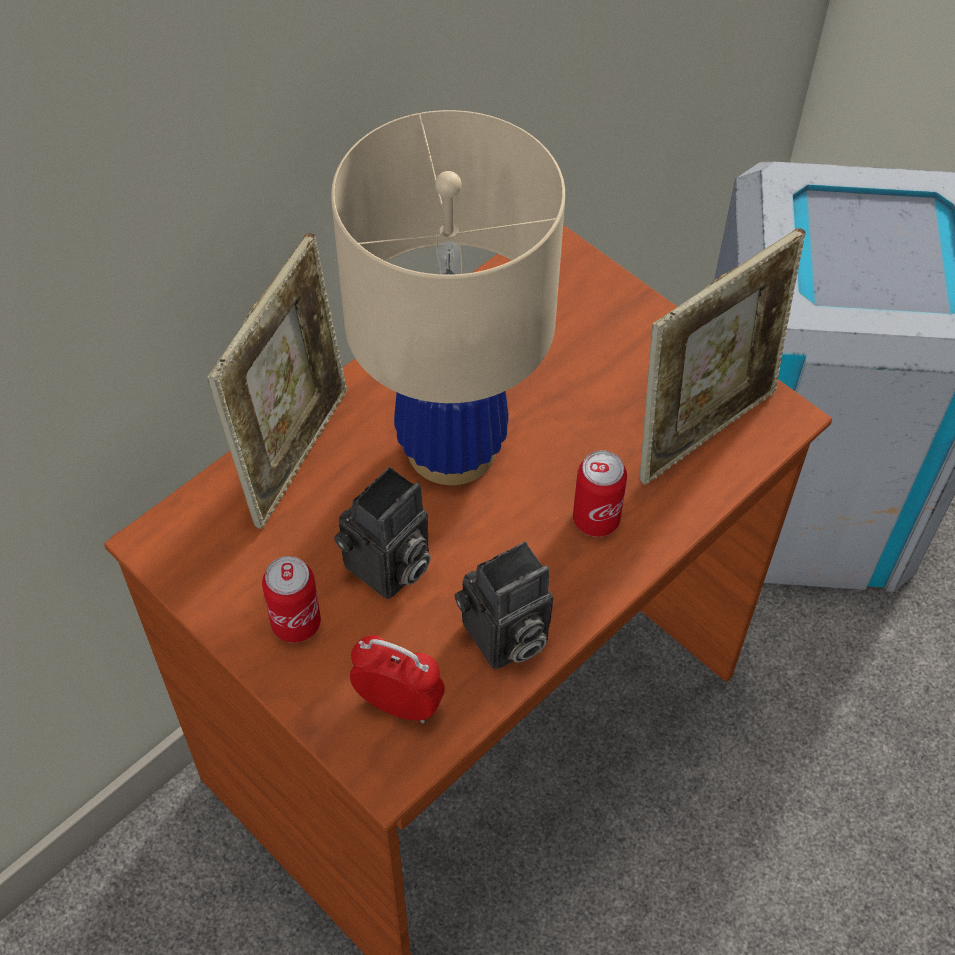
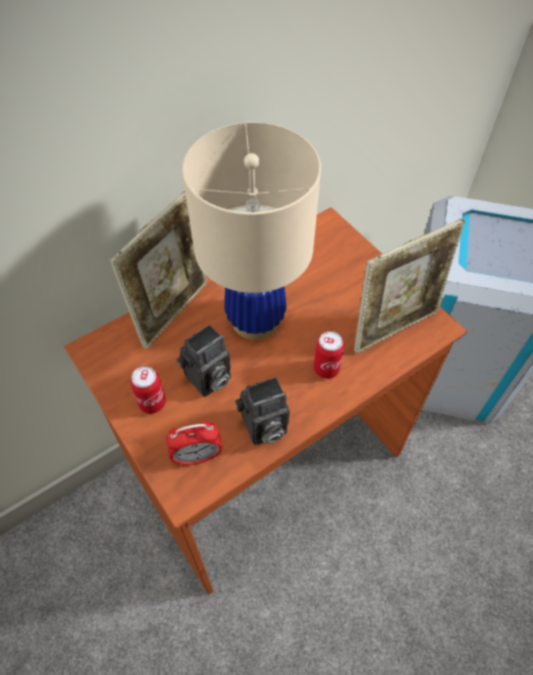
camera: 10 degrees right, 0 degrees up
(398, 704) = (197, 456): alarm clock -> alarm clock turned 135 degrees clockwise

